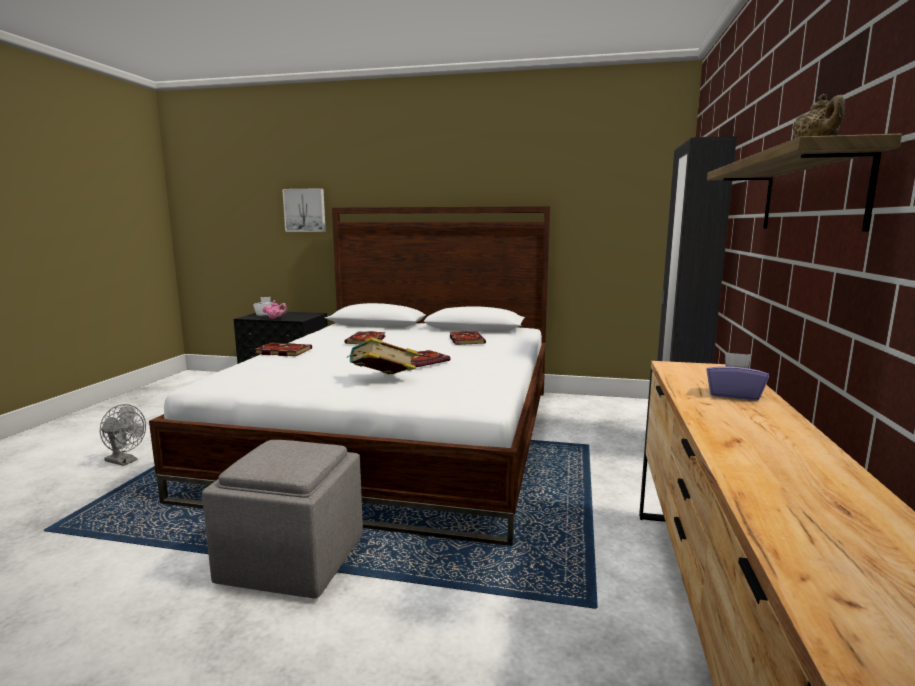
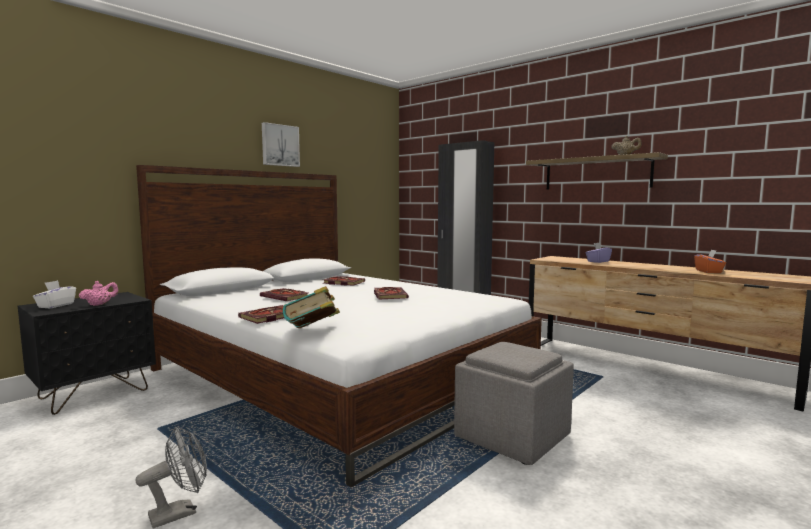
camera: 60 degrees left, 5 degrees down
(305, 210) = (87, 166): picture -> picture (280, 145)
(382, 380) = (422, 306): book -> book (313, 332)
(797, 494) = (709, 271): none -> orange tissue box

